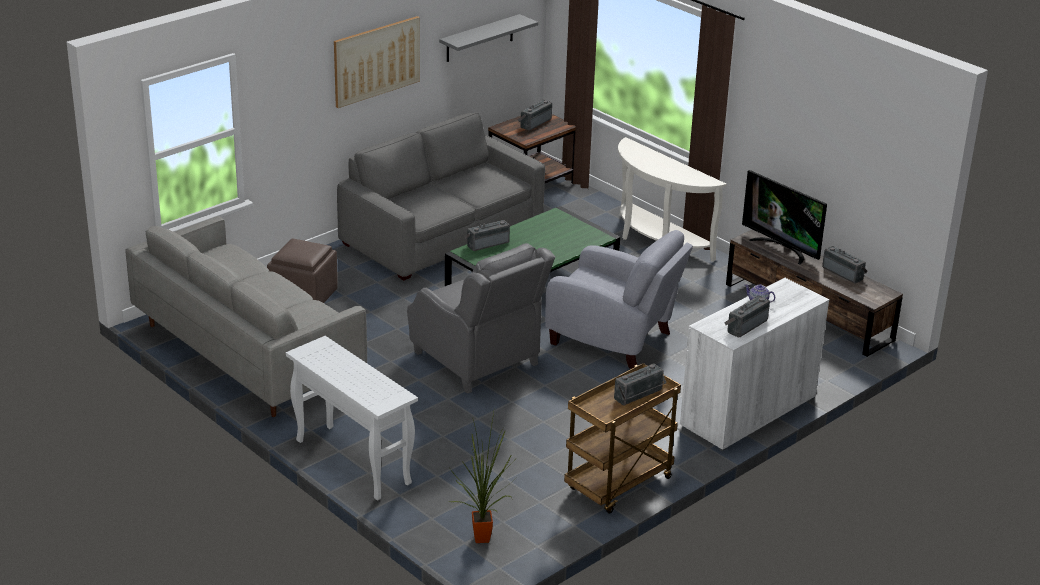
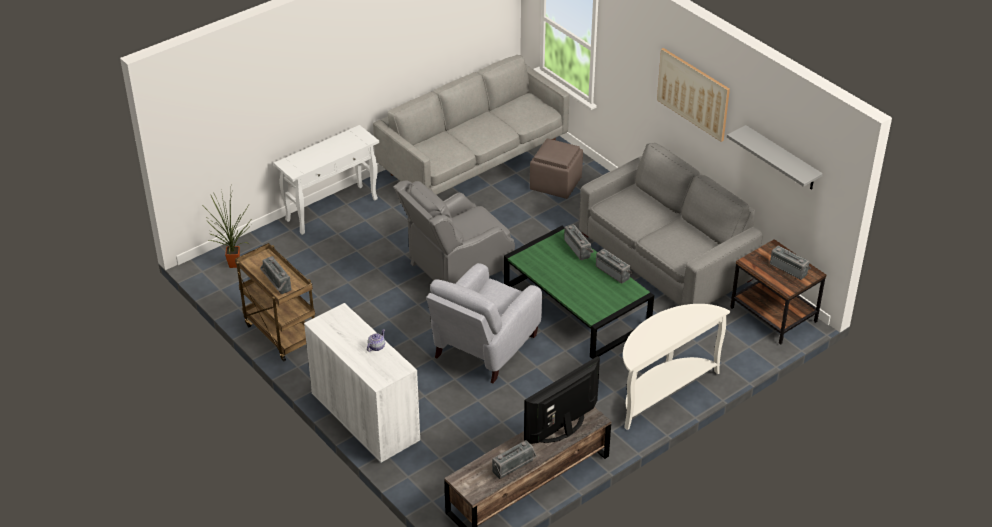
camera: 95 degrees right, 10 degrees up
(745, 325) = (339, 334): radio -> radio (614, 272)

